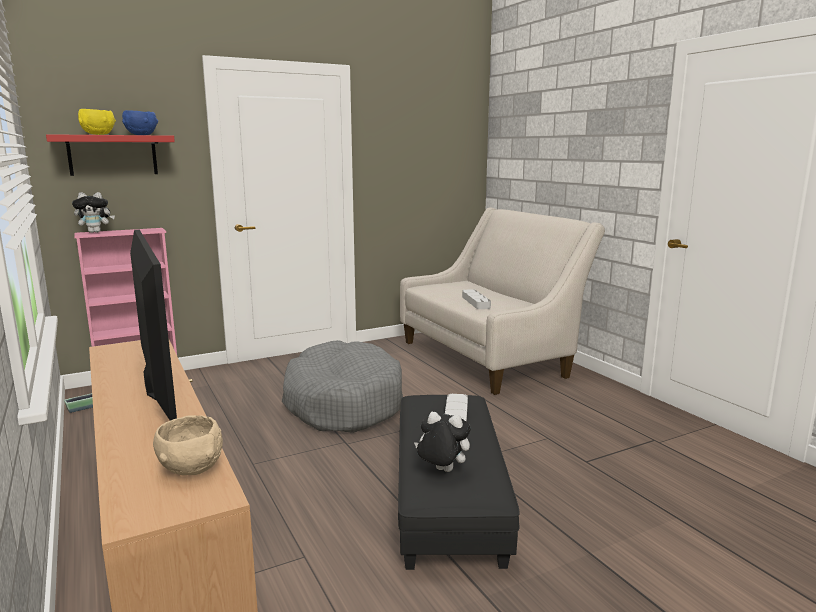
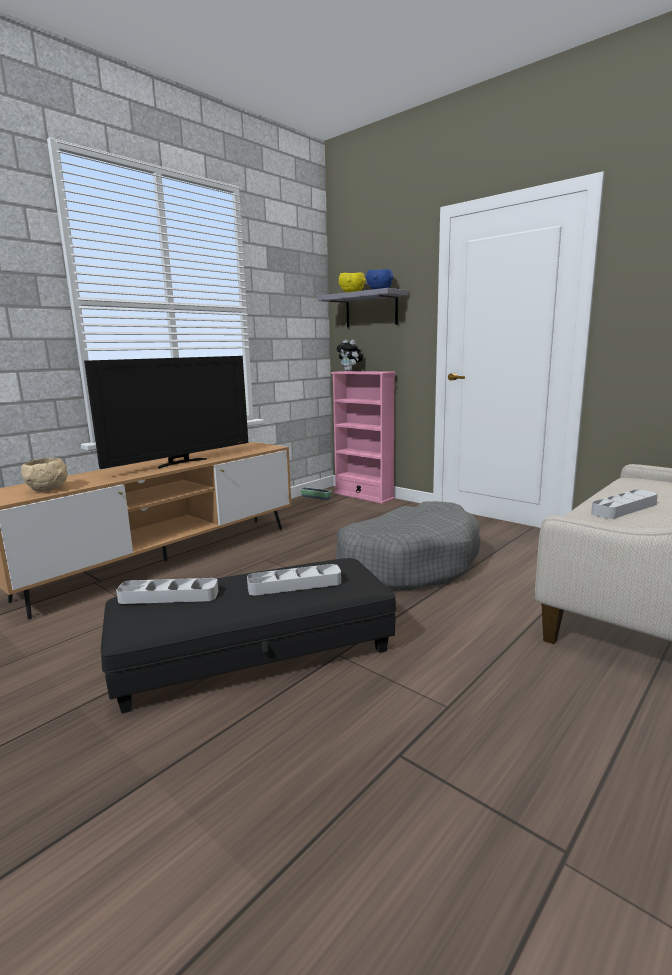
camera: 70 degrees right, 0 degrees up
(113, 155) = (371, 310): red shelf -> grey shelf
(441, 471) = (168, 596): plush toy -> grey tray

